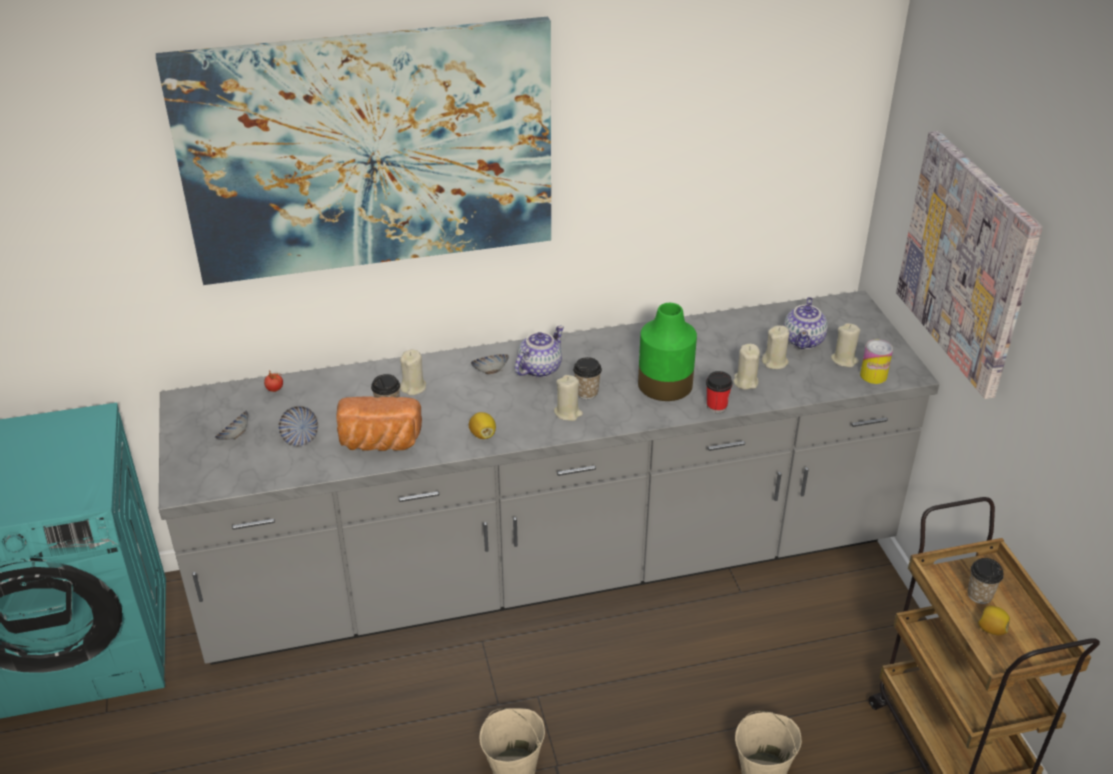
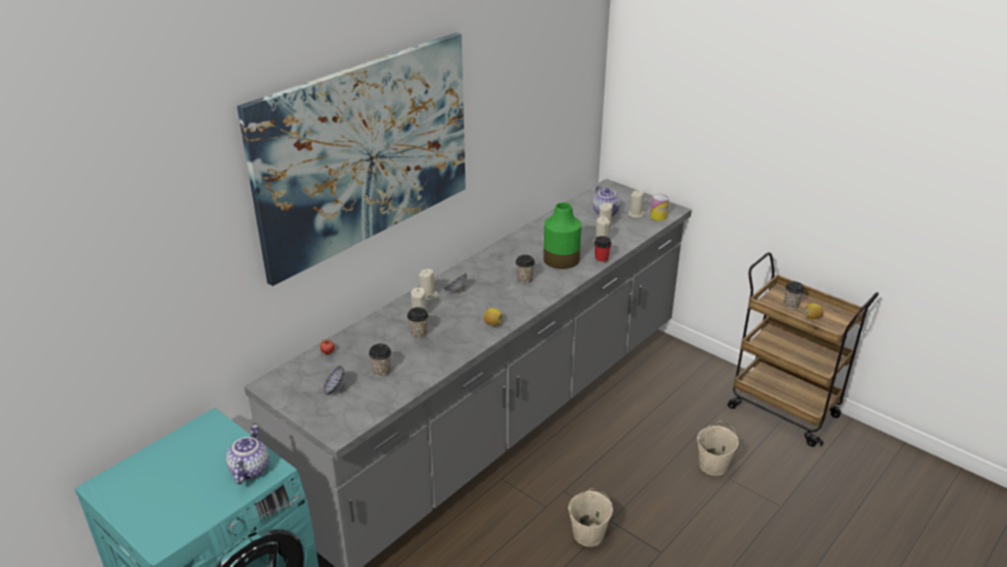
camera: 35 degrees left, 5 degrees down
(300, 438) = (381, 371): bowl -> cup
(379, 443) = (436, 353): bread -> none
(539, 368) = (482, 277): teapot -> teapot (249, 469)
(568, 413) = (527, 293): beige candle -> beige candle (428, 296)
(967, 262) = (703, 128): picture -> none

